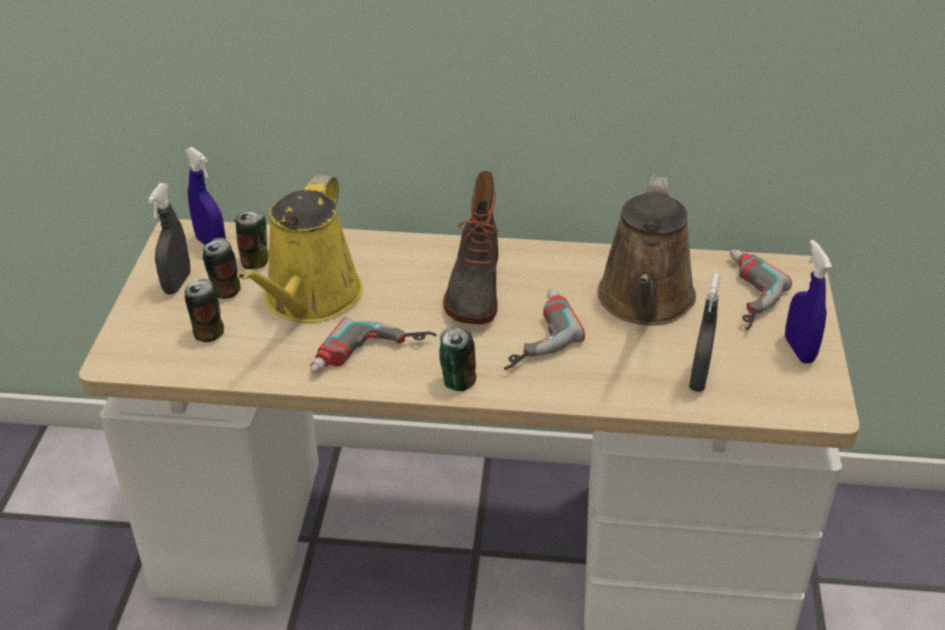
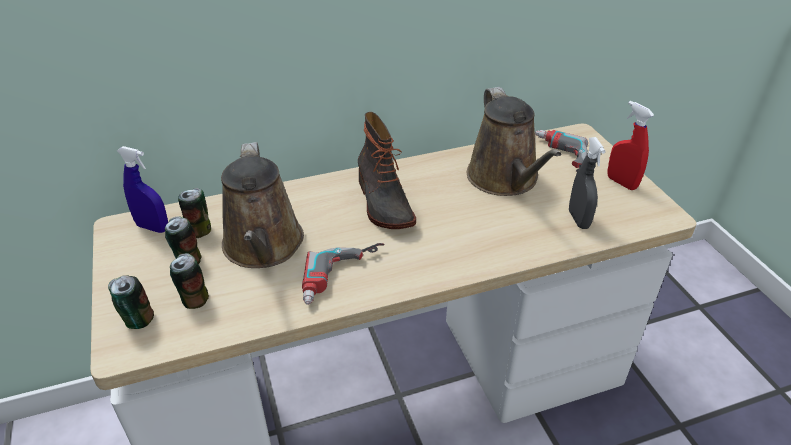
camera: 25 degrees left, 0 degrees up
(177, 283) = (141, 267): grey spray bottle -> none
(309, 299) = (263, 247): yellow watering can -> brown watering can
(457, 382) = (420, 275): can -> can (137, 320)
(532, 334) = (448, 224): power drill -> none
(799, 350) = (621, 183): blue spray bottle -> red spray bottle

